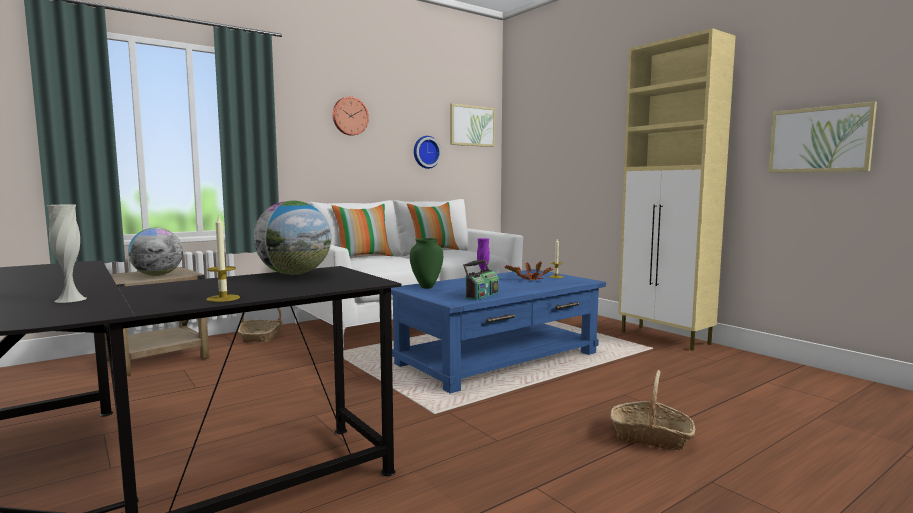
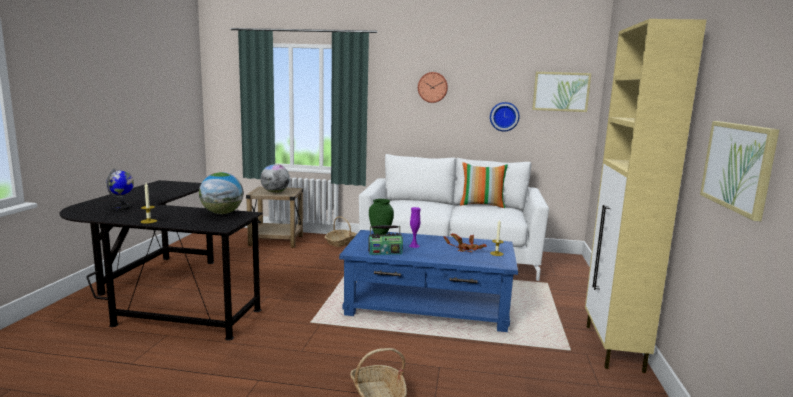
camera: 45 degrees right, 5 degrees up
(70, 299) = (122, 208): white vase -> globe
(363, 257) = (414, 201): pillow -> none

